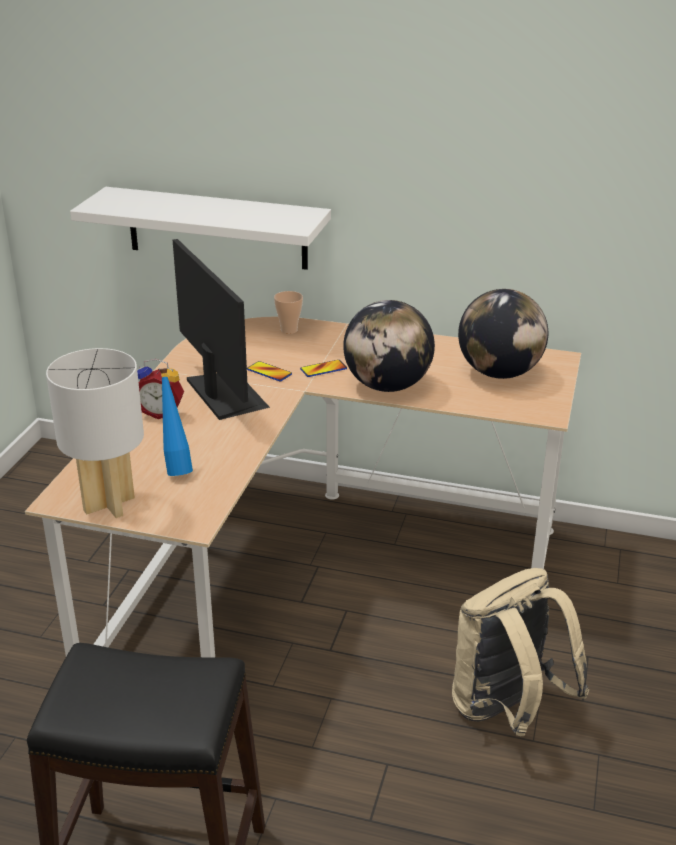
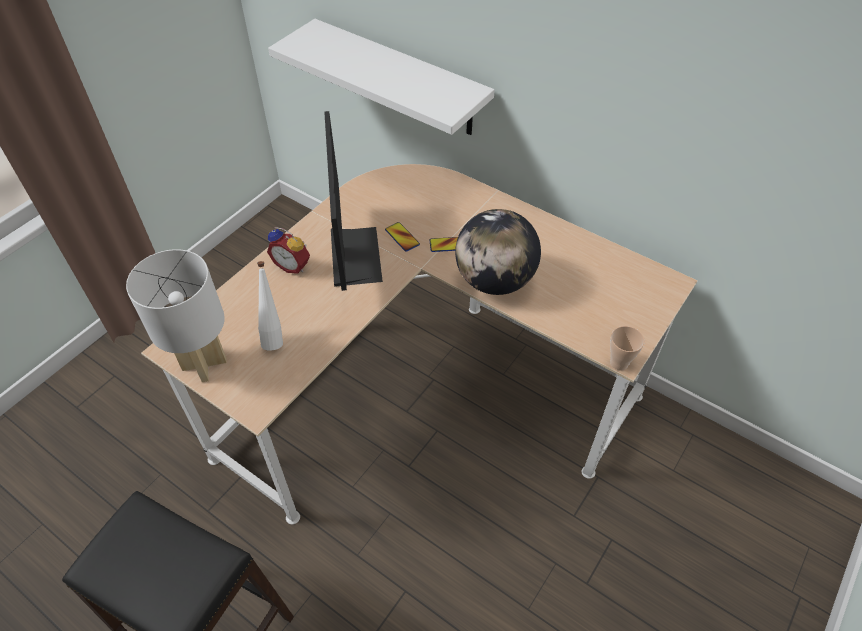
camera: 20 degrees right, 20 degrees up
(176, 468) = (274, 336): blue bottle -> white bottle
(289, 330) = (443, 187): cup -> cup (619, 363)
(499, 373) = (604, 289): globe -> none
(506, 711) = (519, 572): beige backpack -> none

